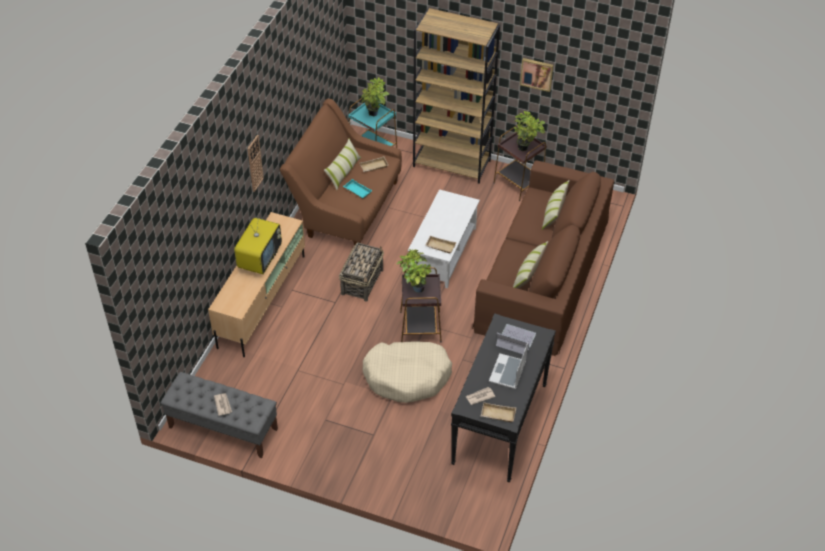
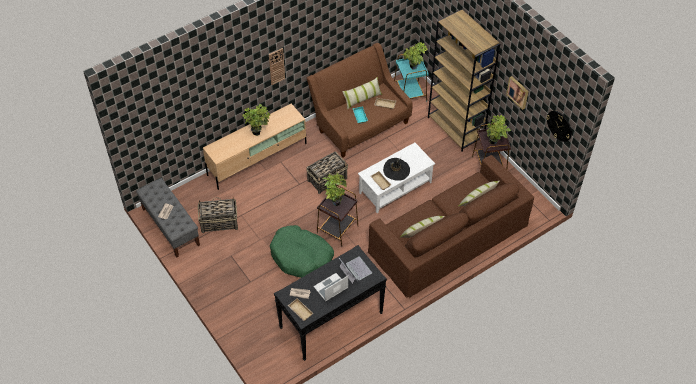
camera: 35 degrees right, 5 degrees up
(260, 259) = (258, 131): television -> potted plant
(278, 392) = (218, 222): none -> basket
(407, 376) = (301, 257): beige dog bed -> green dog bed
(446, 226) = (396, 170): none -> black hat
(609, 85) = (559, 125): none -> wall clock

